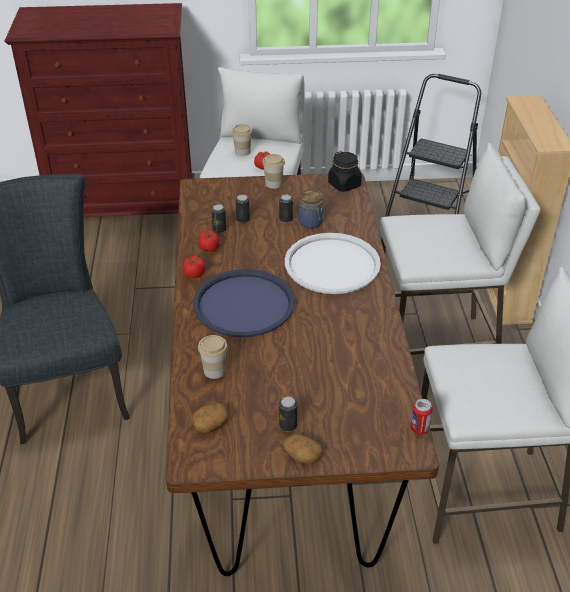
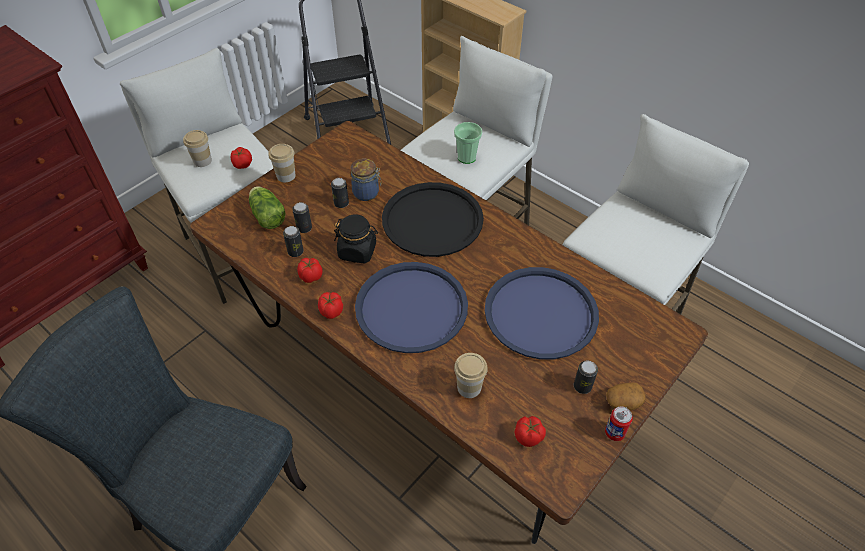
camera: 45 degrees left, 10 degrees up
(210, 424) = (529, 437): potato -> tomato
(231, 199) = (267, 215): none -> lettuce
(325, 365) = (541, 313): none -> blue tray
(332, 264) = (432, 220): white tray -> black tray
(344, 185) = (348, 140): black jar -> black jar (357, 251)
(419, 428) = (662, 312): can -> can (614, 433)
(426, 246) = (466, 157): none -> cup

